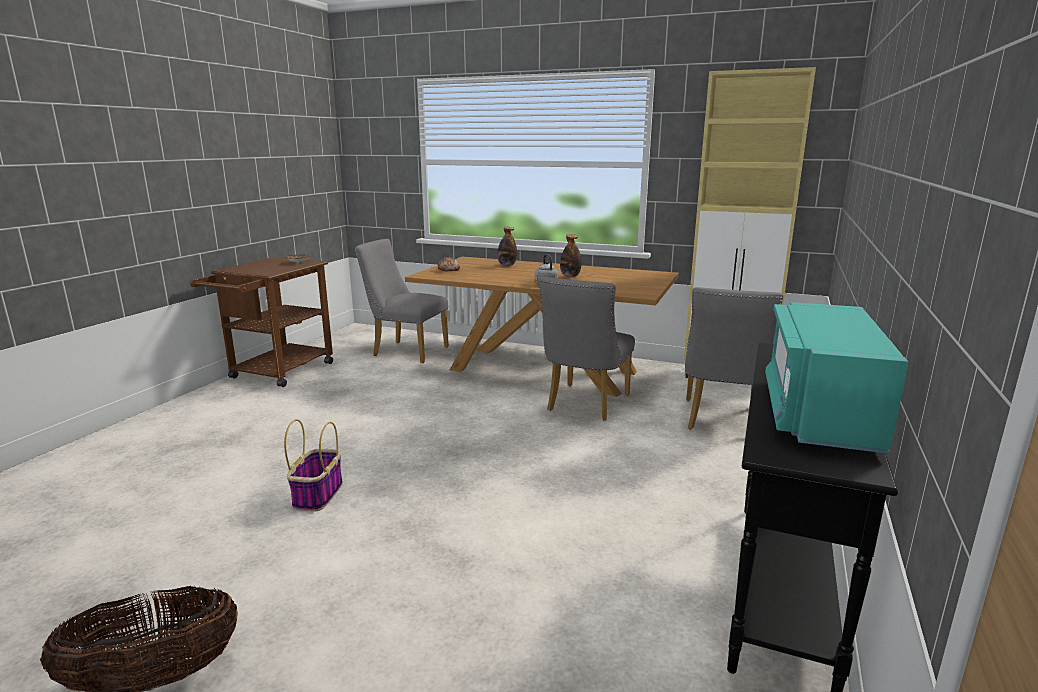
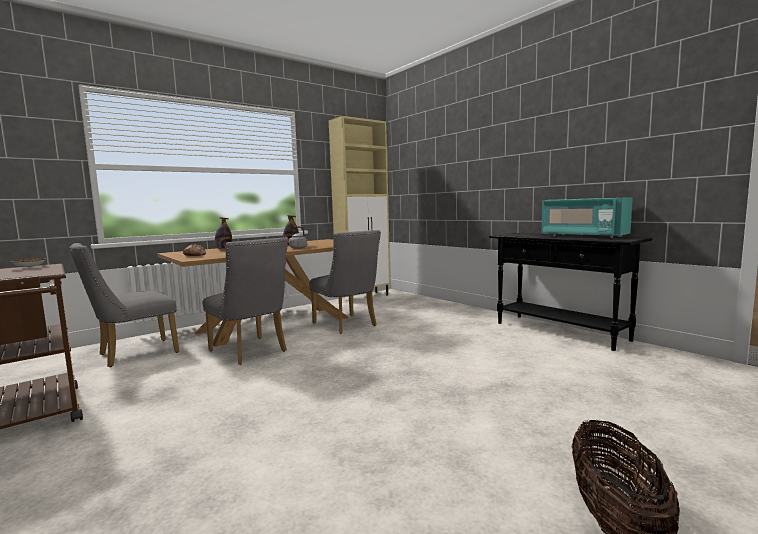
camera: 60 degrees left, 10 degrees down
(318, 494) = (369, 422): basket -> none
(720, 420) = (409, 308): grey chair -> grey chair (251, 352)

